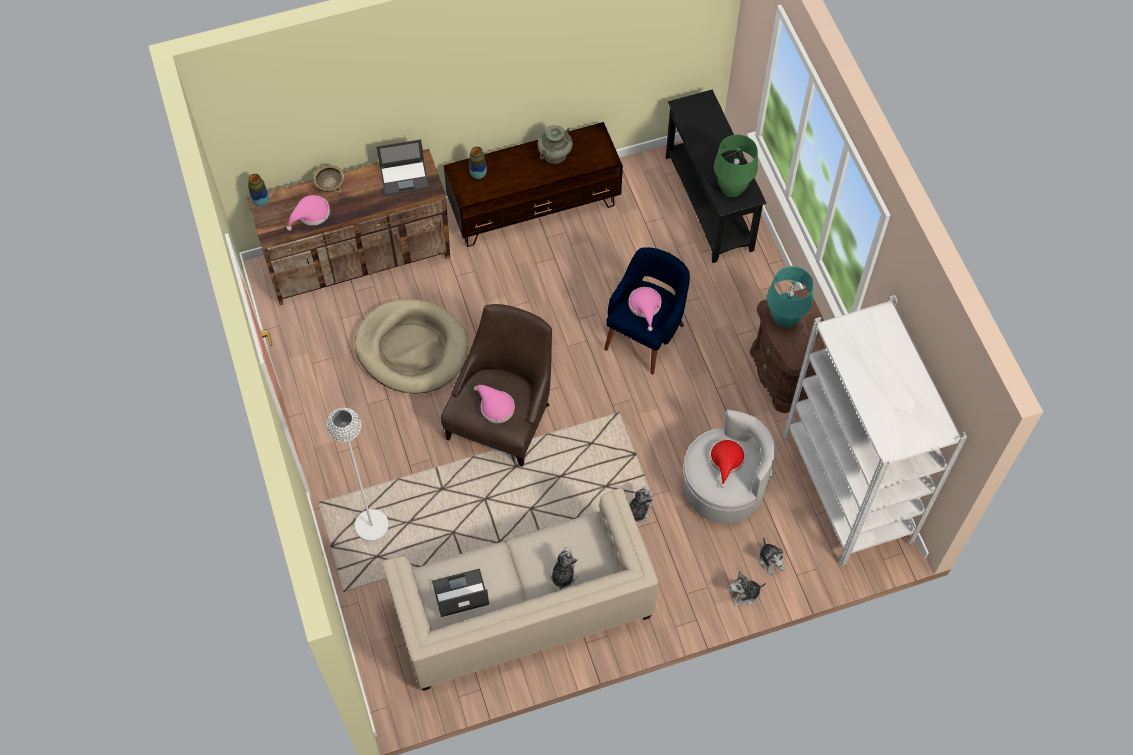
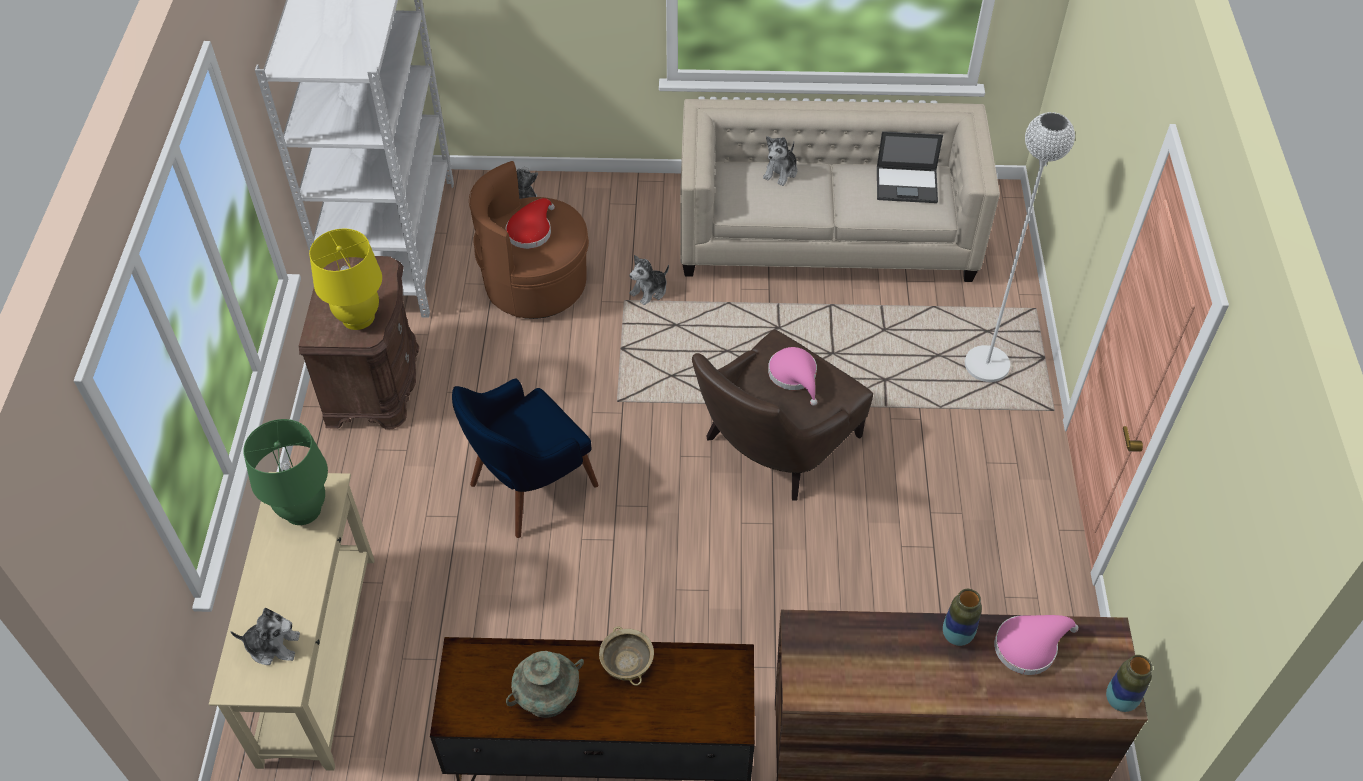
camera: 160 degrees left, 10 degrees down
(330, 184) = (984, 694): beige bowl -> beige bowl (626, 663)
(405, 177) = (843, 664): laptop -> none
(412, 349) = (877, 572): beige dog bed -> none
(478, 174) = (697, 703): vase -> vase (957, 635)
(645, 307) = (528, 432): pink hat -> none
(709, 204) = (317, 658): black console table -> beige console table
(723, 489) = (536, 284): white armchair -> brown armchair
(744, 594) = (573, 187): plush toy -> plush toy (273, 645)
(785, 318) = (358, 317): turquoise table lamp -> yellow table lamp

